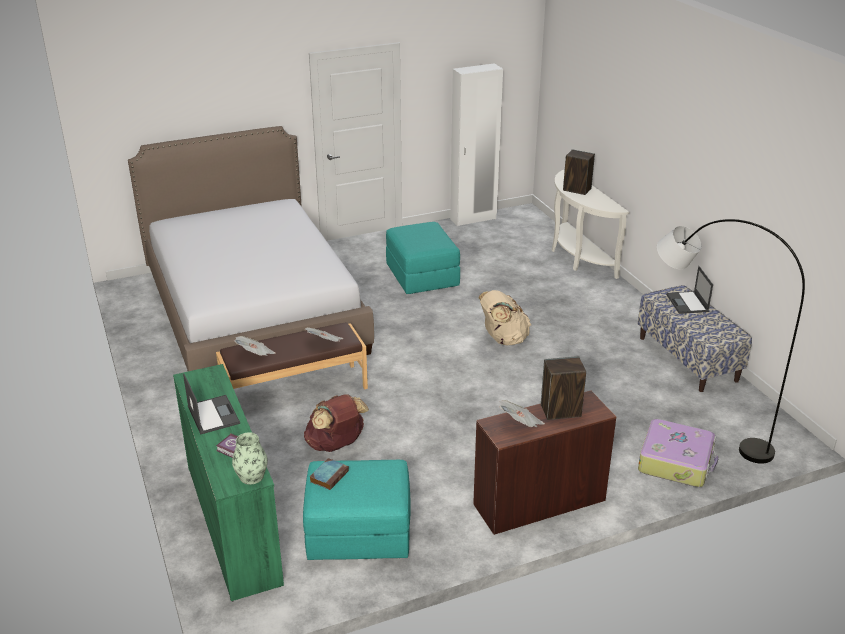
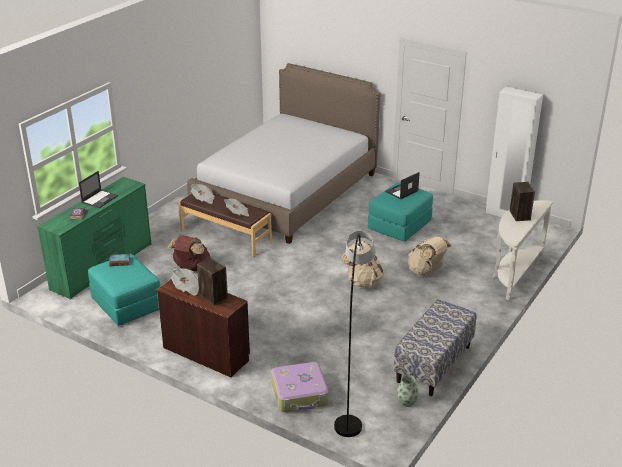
camera: 55 degrees right, 0 degrees up
(251, 476) = (60, 227): vase -> vase (406, 402)
(525, 297) = (426, 271): none -> beige backpack
(687, 303) = (449, 321): laptop -> laptop (401, 191)

